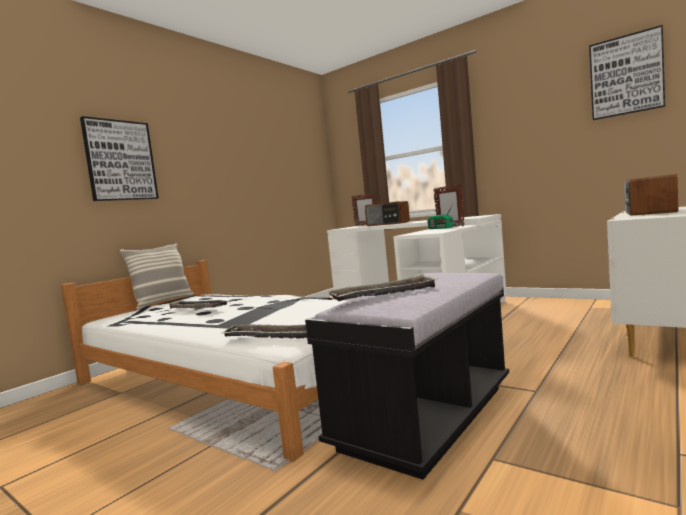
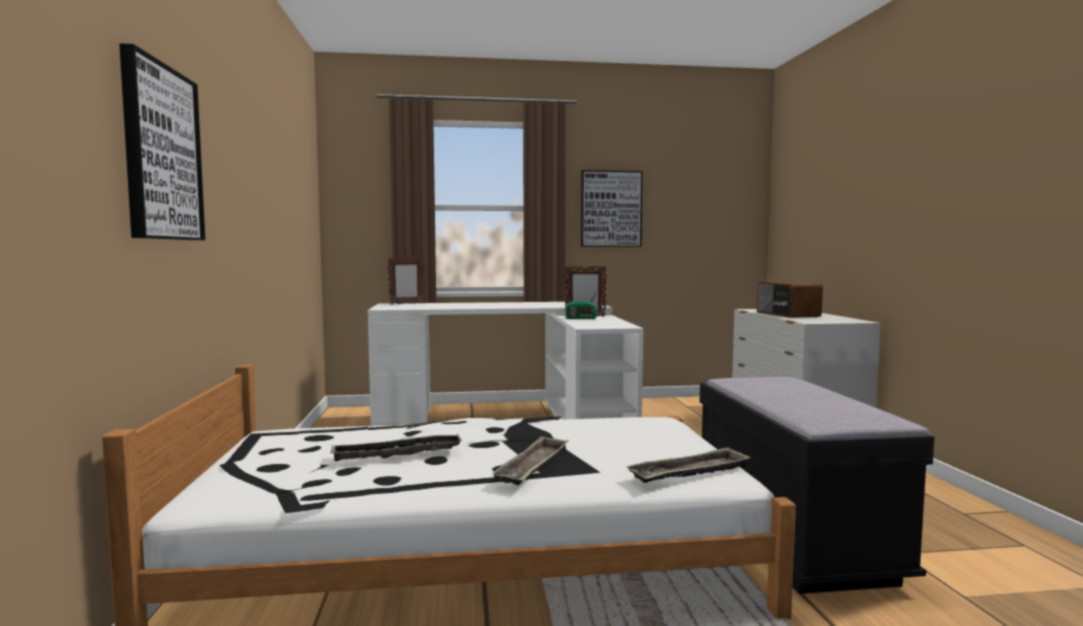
camera: 45 degrees left, 0 degrees up
(163, 302) = (227, 454): pillow -> none
(384, 294) = (810, 406): tray -> tray (533, 467)
(388, 224) = (460, 305): radio -> none
(626, 75) = (711, 174): picture -> picture (611, 209)

